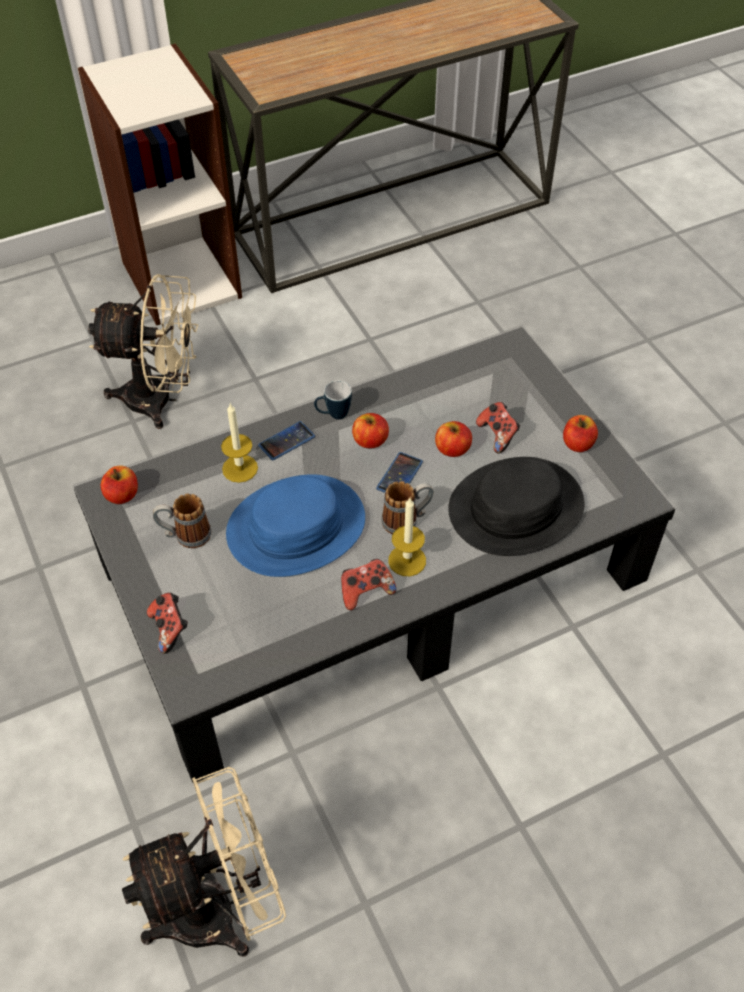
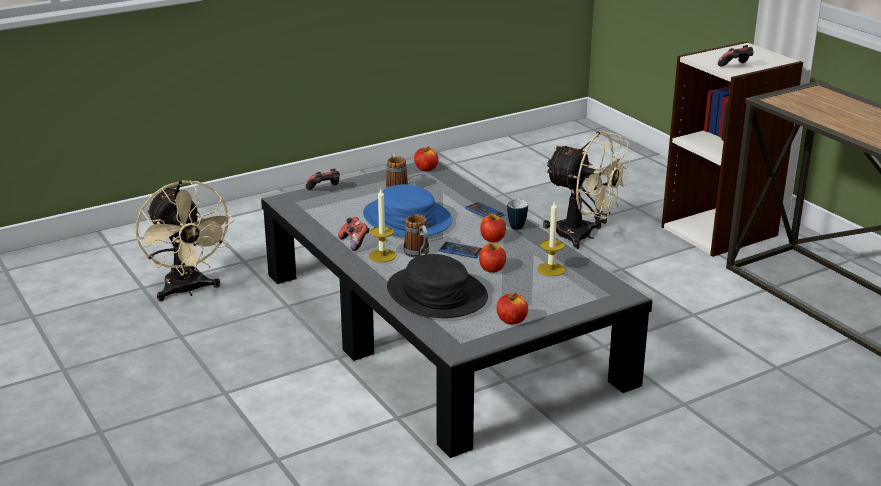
camera: 85 degrees right, 25 degrees down
(161, 400) = (583, 236): beige fan -> beige fan turned 60 degrees counterclockwise
(240, 468) = (456, 199): candle -> candle (551, 269)
(497, 435) = (512, 286): game controller -> game controller (736, 66)

